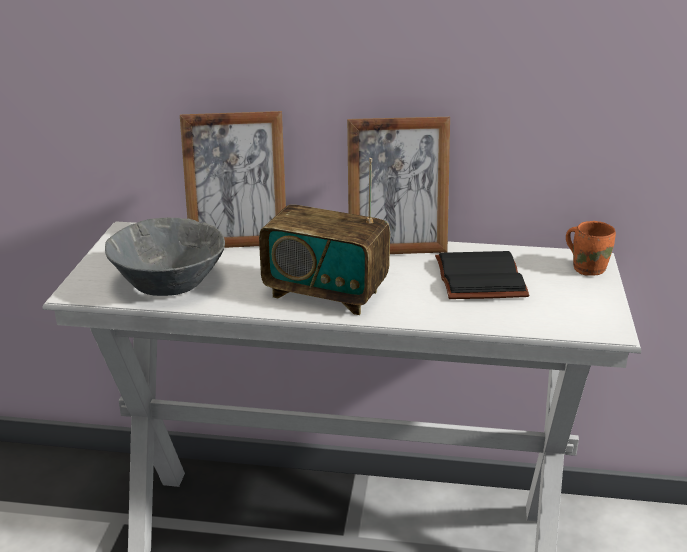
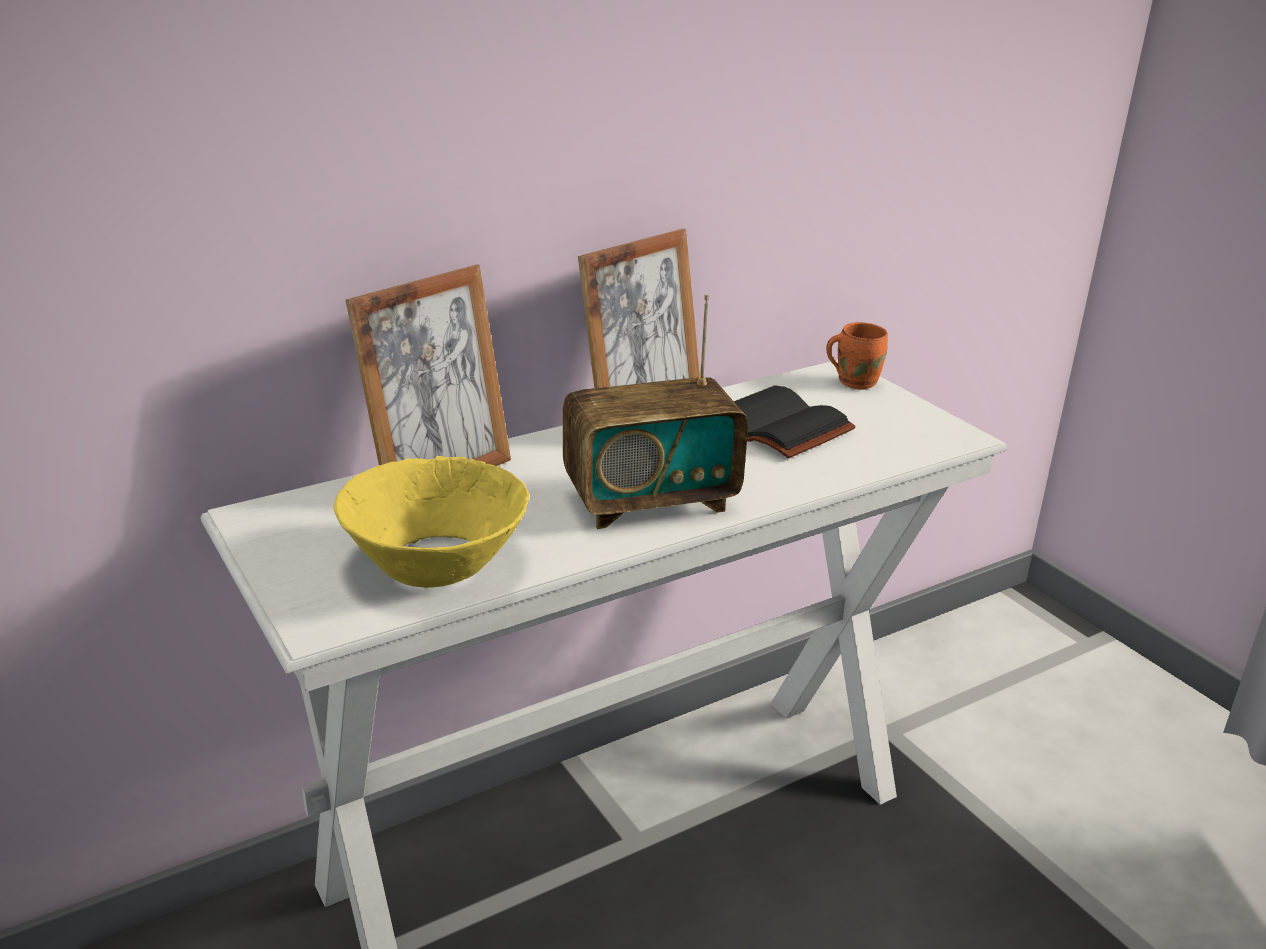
camera: 40 degrees left, 0 degrees up
(169, 283) = (437, 563): grey bowl -> yellow bowl

